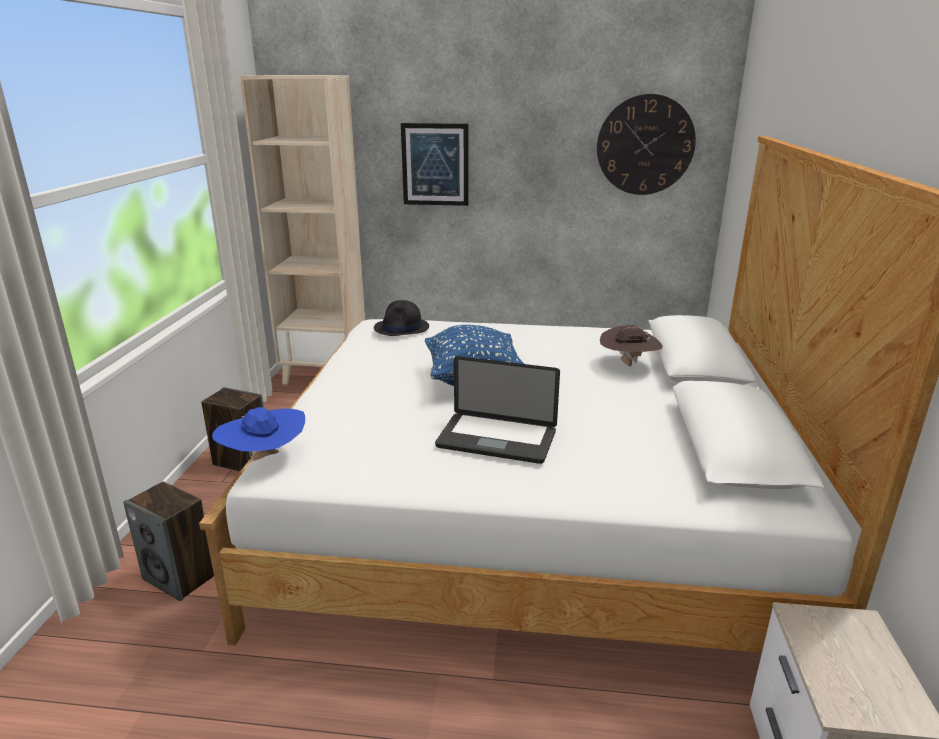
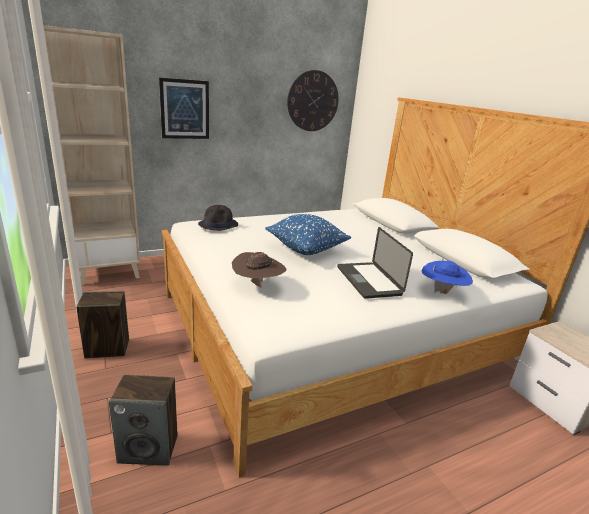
camera: 35 degrees left, 0 degrees up
(264, 459) = (253, 327): blue hat -> blue hat (442, 292)
(496, 440) = (368, 281): laptop -> laptop turned 90 degrees clockwise
(628, 365) = (368, 229): brown hat -> brown hat (257, 286)

